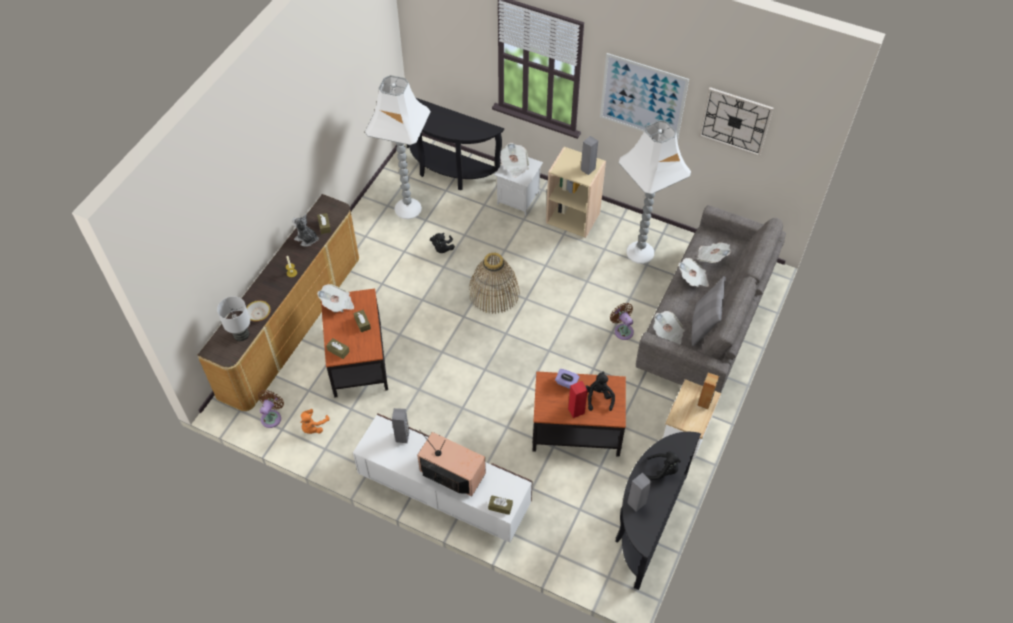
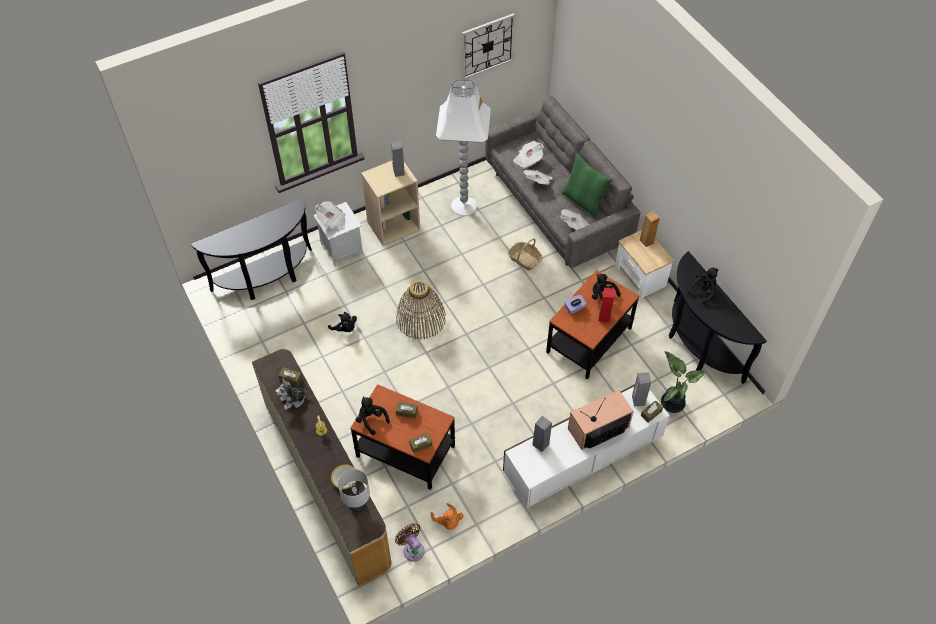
camera: 55 degrees left, 0 degrees up
(337, 304) = (371, 420): newspaper -> black plush toy
(408, 209) = (280, 328): white floor lamp -> none
(563, 536) = (672, 402): none -> potted plant
(622, 330) = (524, 259): brown fan -> basket
(636, 503) = (719, 321): grey speaker -> grey speaker (638, 400)
(642, 98) = (409, 82): picture -> none
(703, 325) = (583, 201): grey pillow -> green pillow

